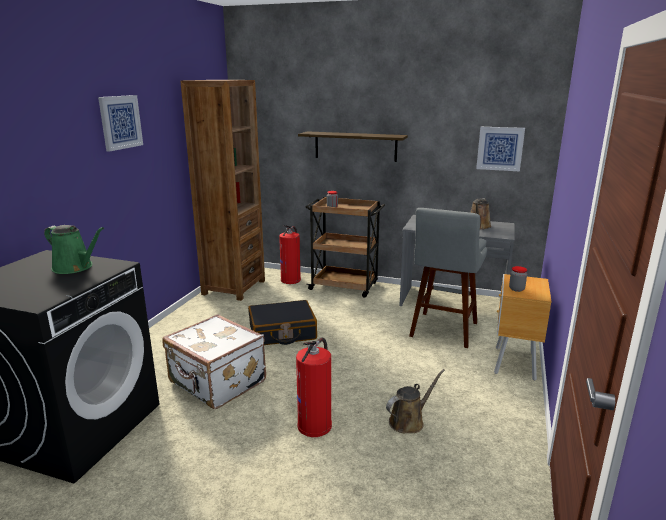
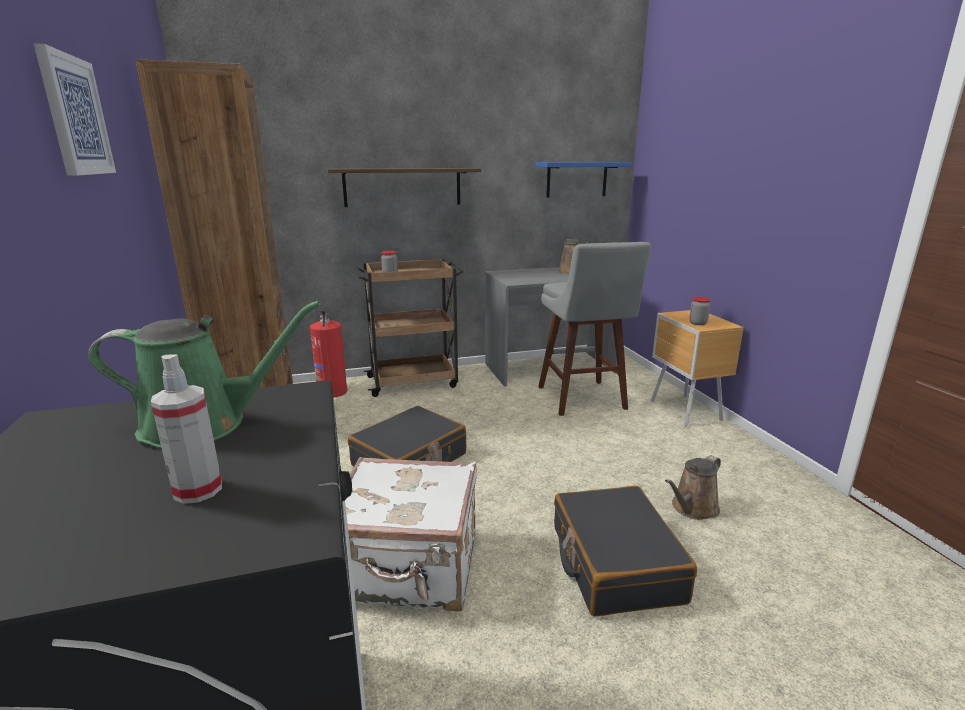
camera: 35 degrees left, 0 degrees up
(40, 286) = (198, 490): none -> spray bottle
(315, 425) = (614, 563): fire extinguisher -> black suitcase
(409, 421) = (692, 508): brown watering can -> brown watering can turned 150 degrees counterclockwise
(500, 148) = (577, 179): picture -> blue shelf

